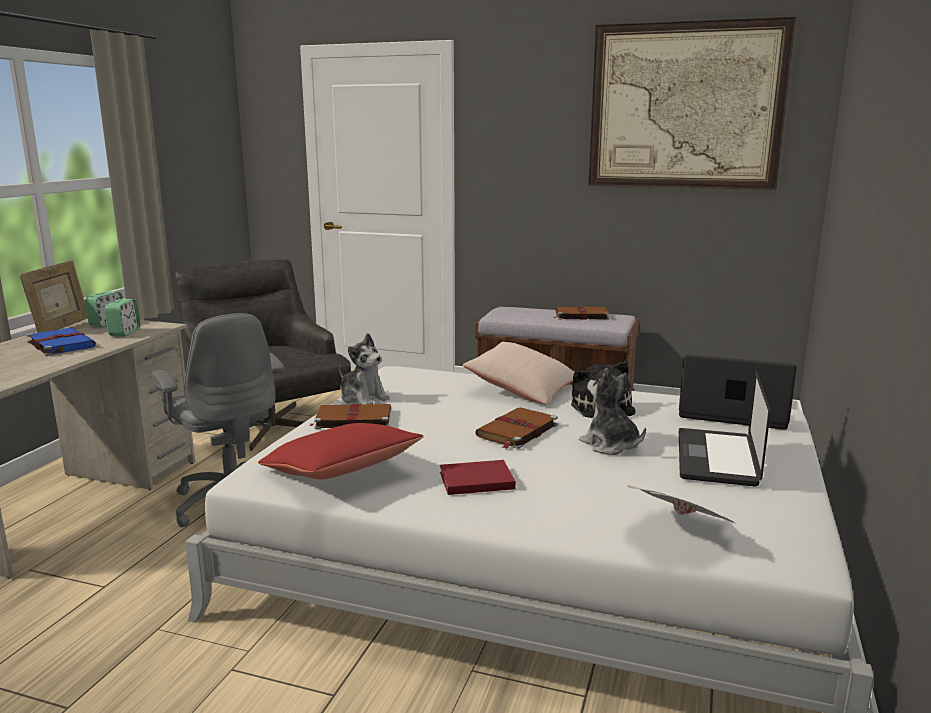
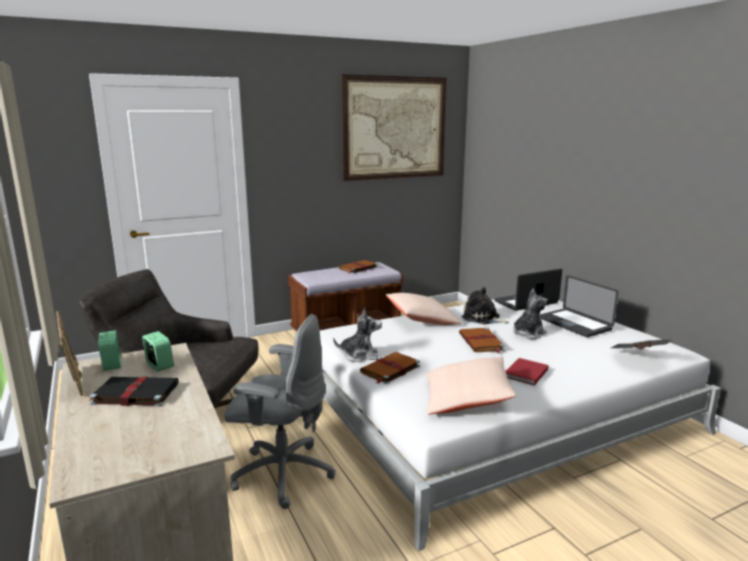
camera: 45 degrees left, 0 degrees up
(60, 344) = (134, 394): blue book -> black book
(341, 473) = (466, 399): red pillow -> beige pillow
(610, 445) = (528, 334): plush toy -> plush toy turned 135 degrees clockwise

